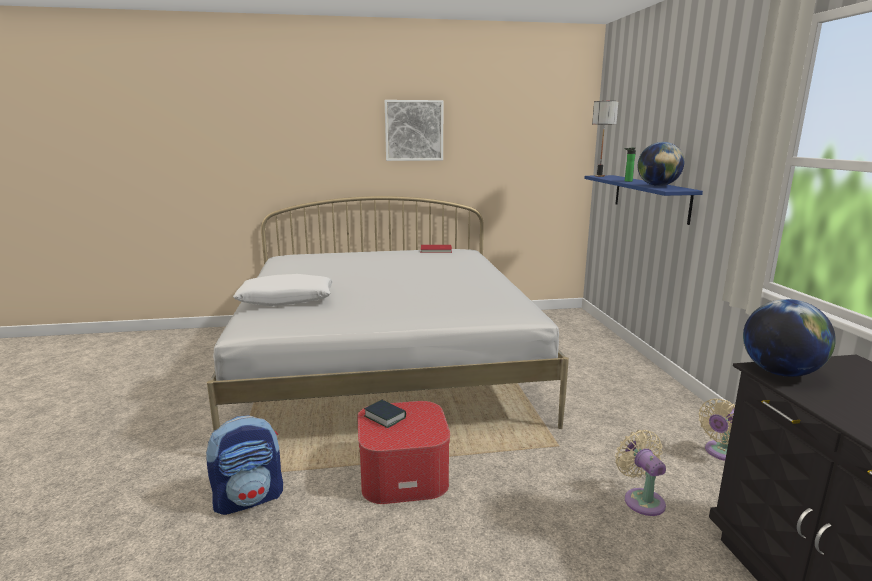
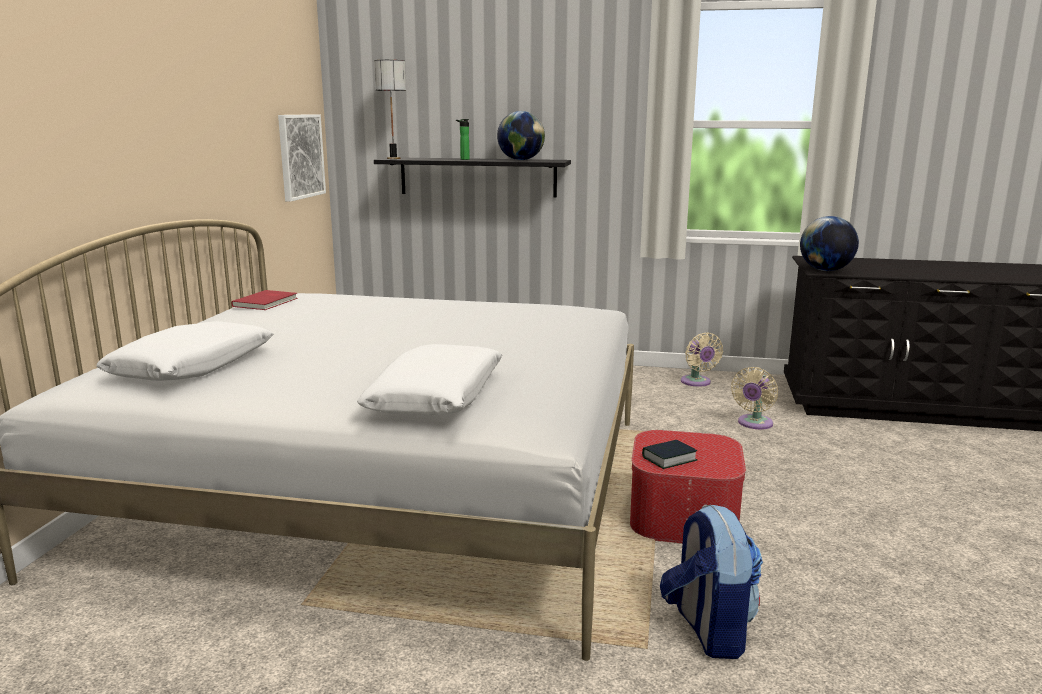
camera: 70 degrees left, 0 degrees up
(316, 261) = (192, 367): none -> white pillow
(414, 130) = (169, 95): picture -> picture (300, 156)
(641, 499) = (754, 424): beige fan -> beige fan turned 60 degrees counterclockwise
(650, 197) = (477, 177): blue shelf -> black shelf

